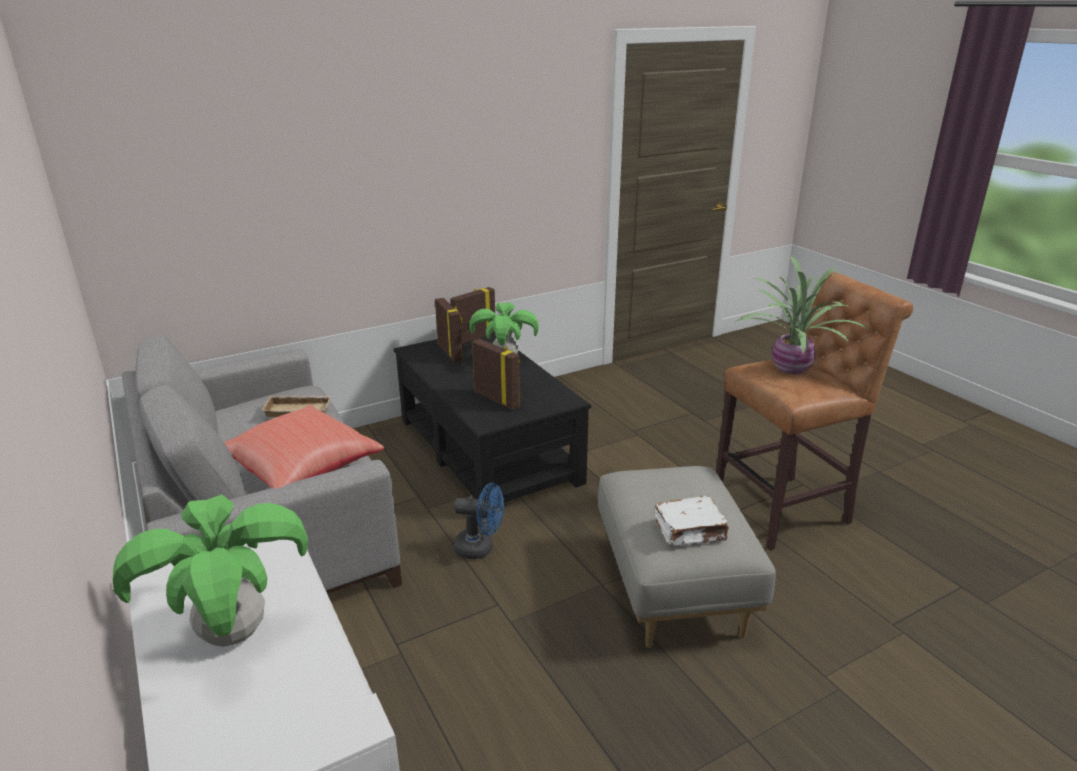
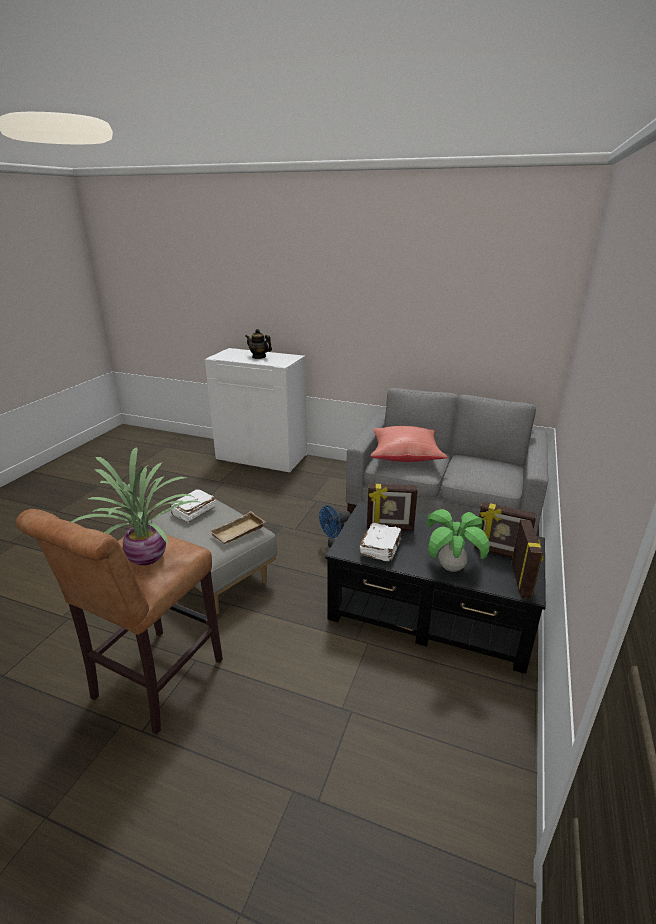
camera: 140 degrees right, 0 degrees up
(233, 633) = (259, 357): potted plant -> teapot
(299, 409) = (472, 473): beige tray -> beige tray (238, 532)
(534, 389) = (381, 548): none -> white book

